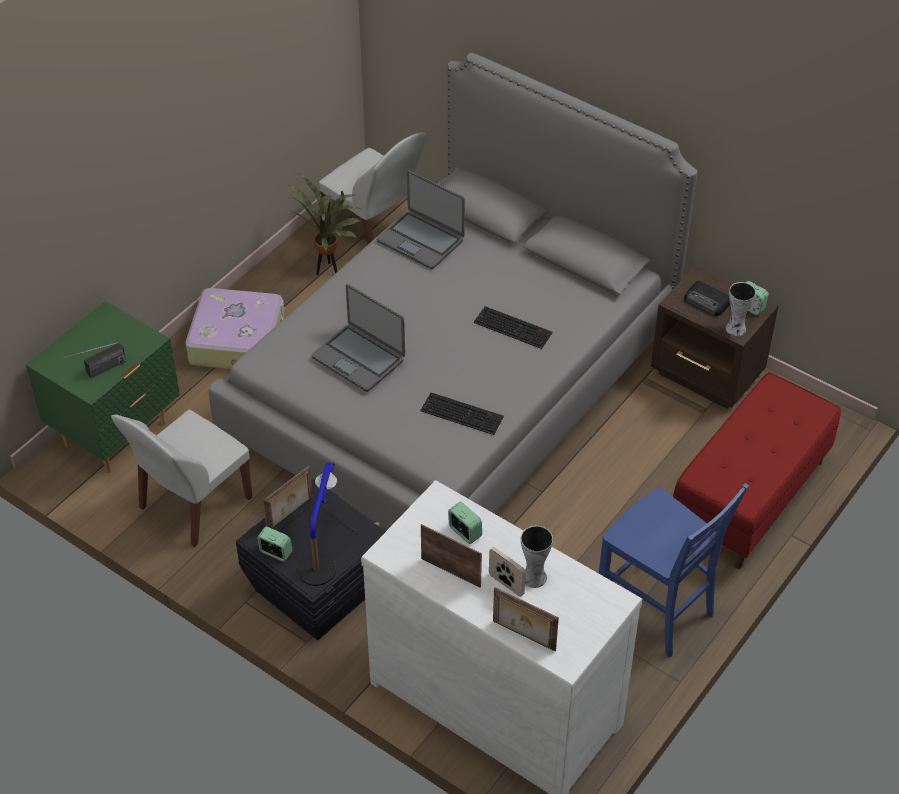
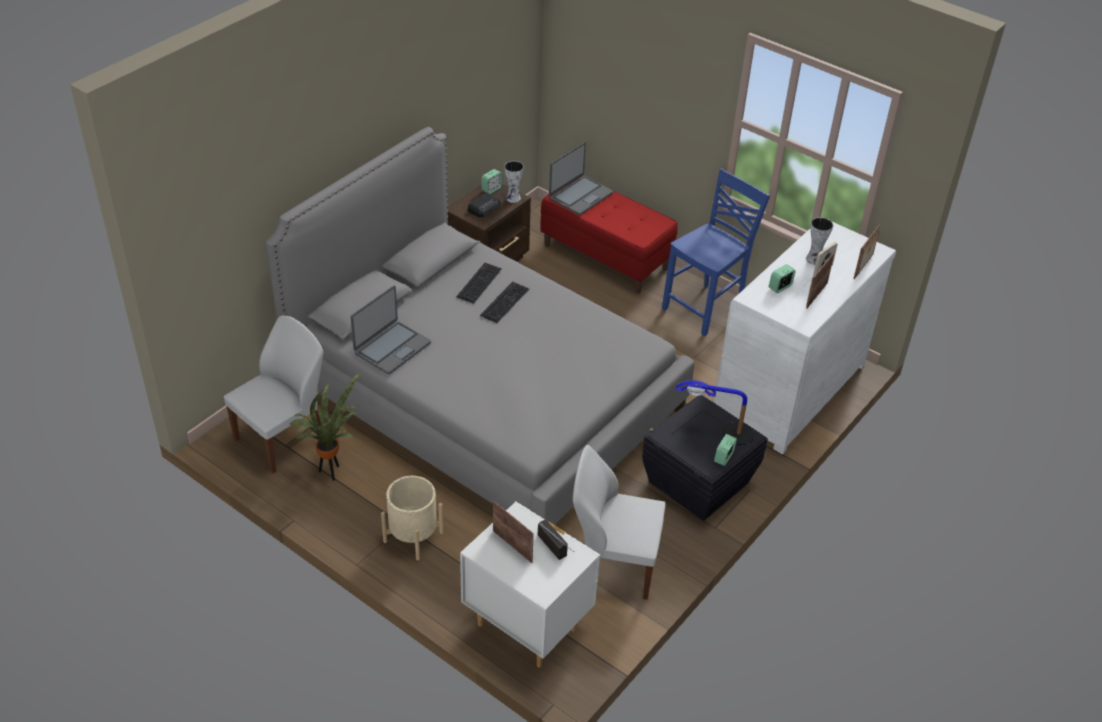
camera: 90 degrees left, 5 degrees down
(116, 434) = (527, 626): green nightstand -> white nightstand
(193, 504) = (613, 565): white chair -> white chair turned 150 degrees clockwise
(238, 340) = (413, 537): suitcase -> beige planter
(290, 514) = (684, 449): picture frame -> picture frame (513, 545)
(359, 358) = (536, 387): laptop -> laptop (580, 196)
(463, 413) = (596, 334): keyboard -> keyboard (478, 282)

